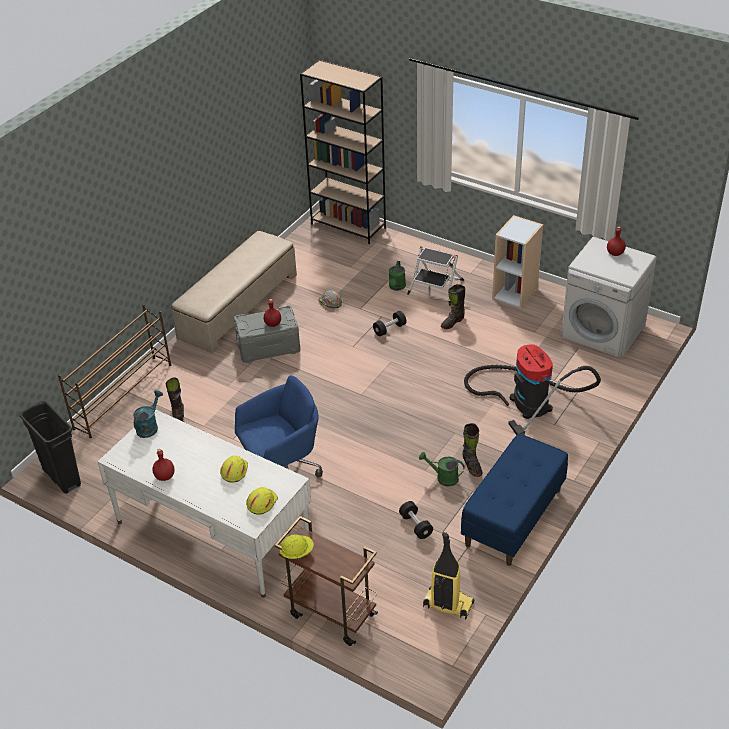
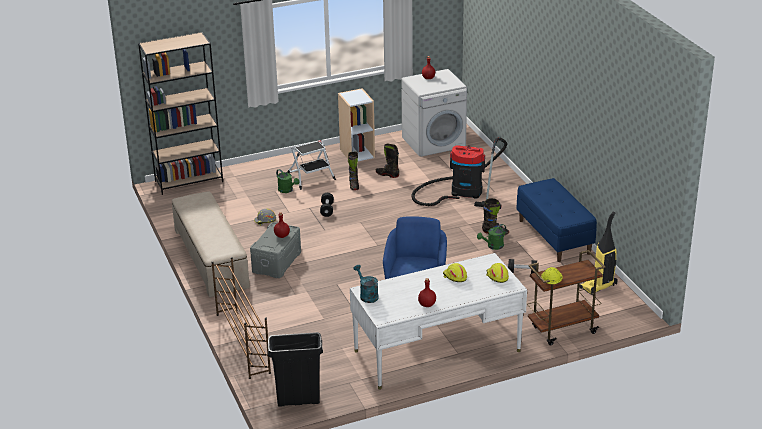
camera: 55 degrees left, 10 degrees down
(178, 413) = (296, 324): black boot -> black boot (387, 174)

